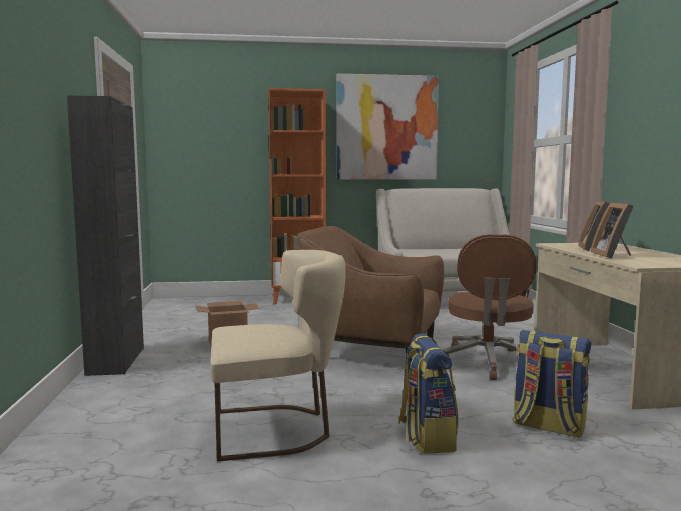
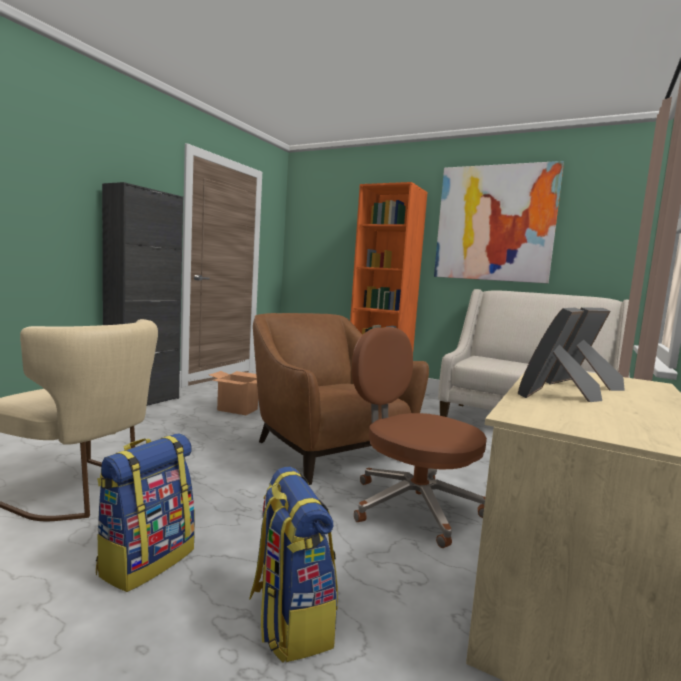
camera: 35 degrees right, 0 degrees up
(488, 363) = (412, 506): brown office chair -> brown office chair turned 90 degrees clockwise

